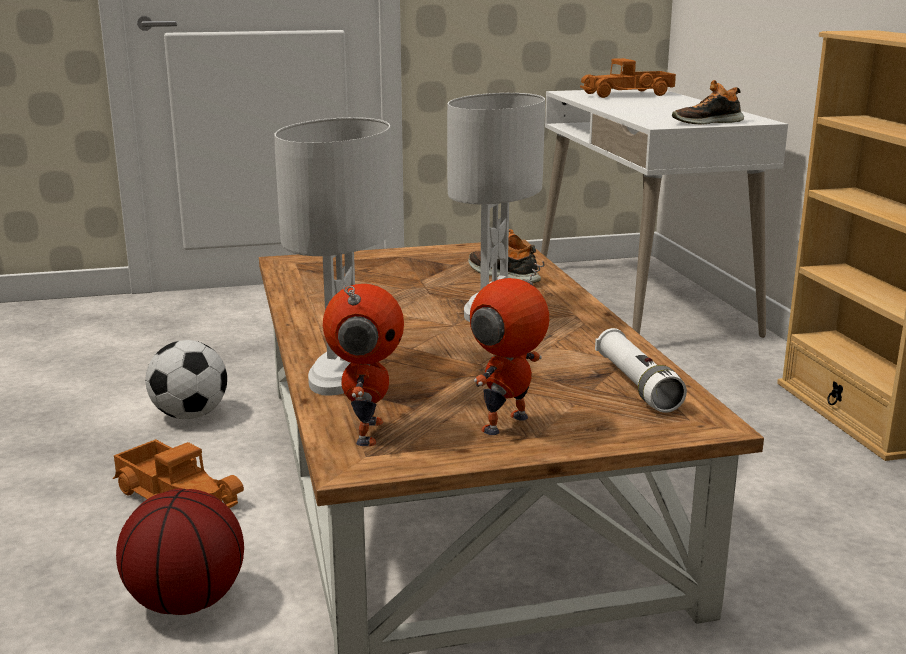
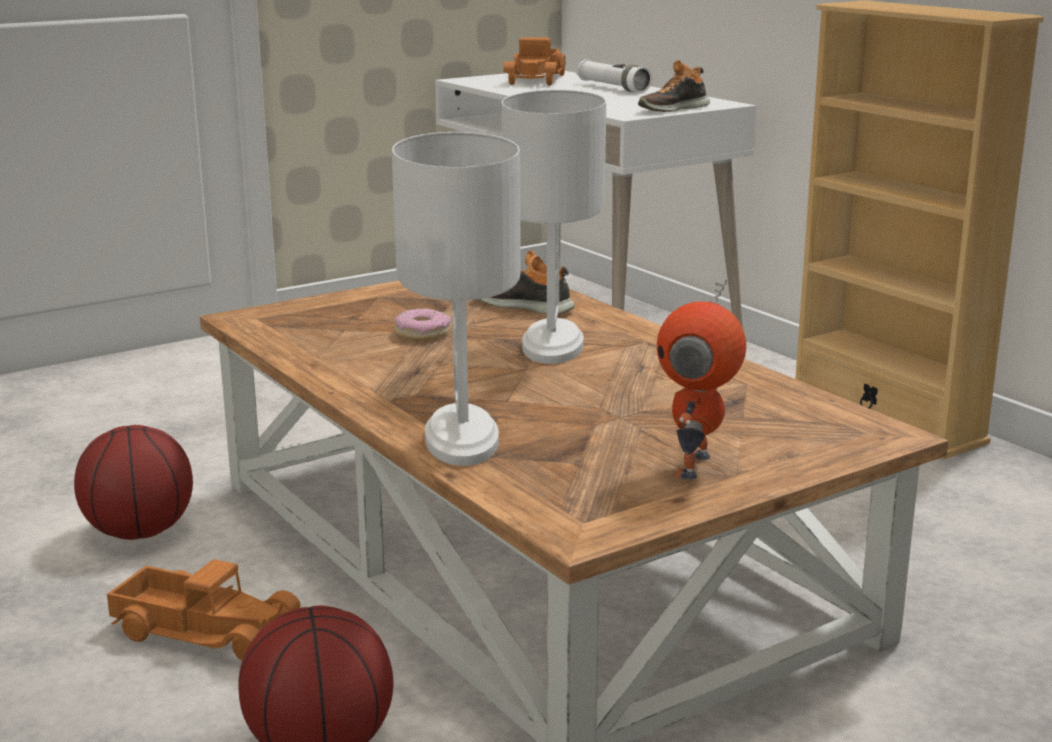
camera: 20 degrees left, 0 degrees up
(190, 415) = (139, 532): football -> basketball
(366, 432) = (556, 497): toy robot -> none
(403, 288) = (422, 333): none -> donut
(628, 94) = (537, 79): toy truck -> toy truck turned 45 degrees counterclockwise
(636, 385) = (782, 406): white flashlight -> white flashlight (613, 88)

